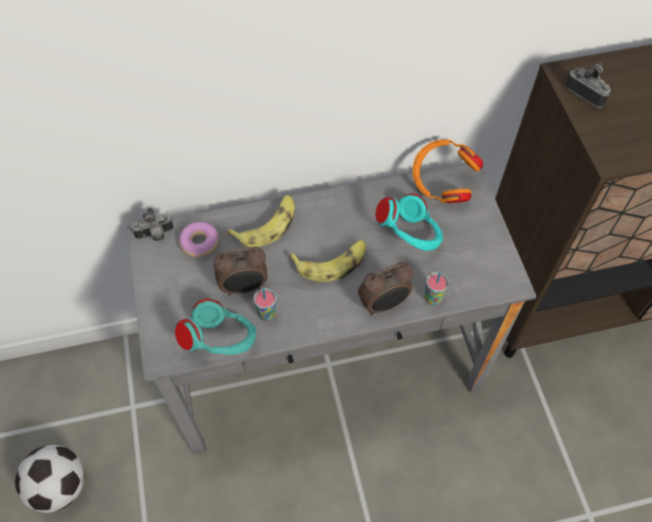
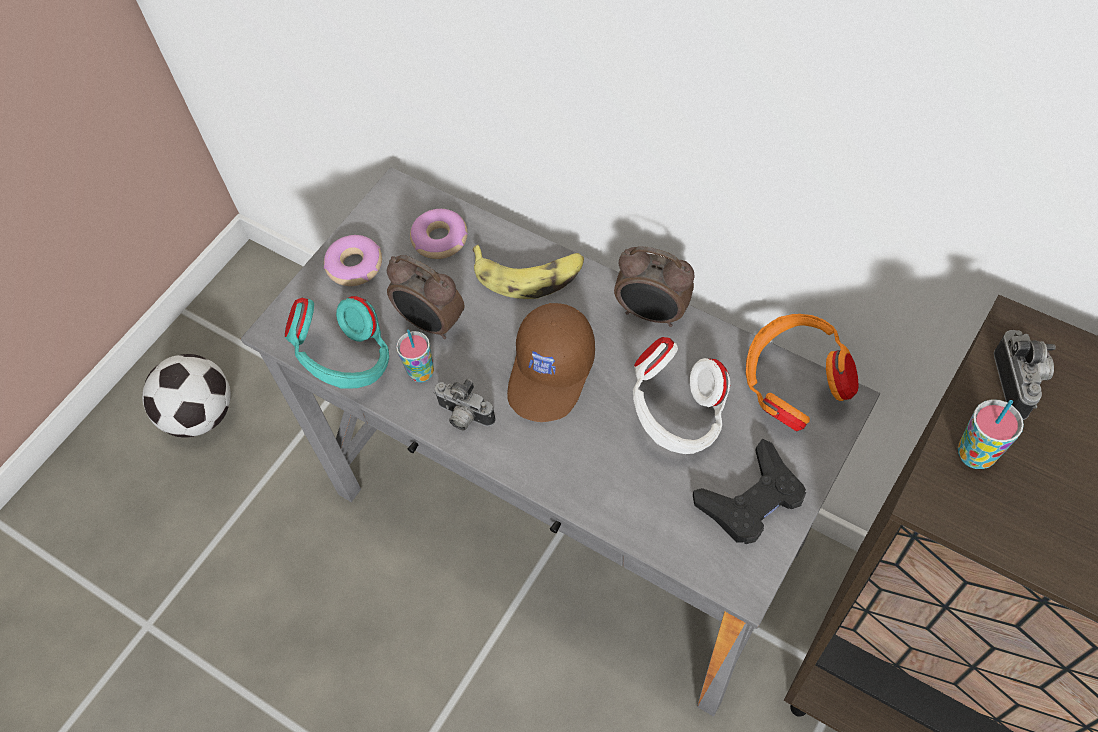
camera: 50 degrees right, 0 degrees up
(155, 235) = (406, 197): camera -> camera (463, 417)
(167, 291) = (355, 266): none -> donut
(332, 262) = (552, 373): banana -> brown cap
(384, 304) = (556, 470): alarm clock -> alarm clock (652, 314)
(410, 236) = (677, 417): turquoise headphones -> white headphones
(433, 298) = (620, 513): cup -> cup (975, 455)
(478, 246) = (751, 499): none -> black game controller

